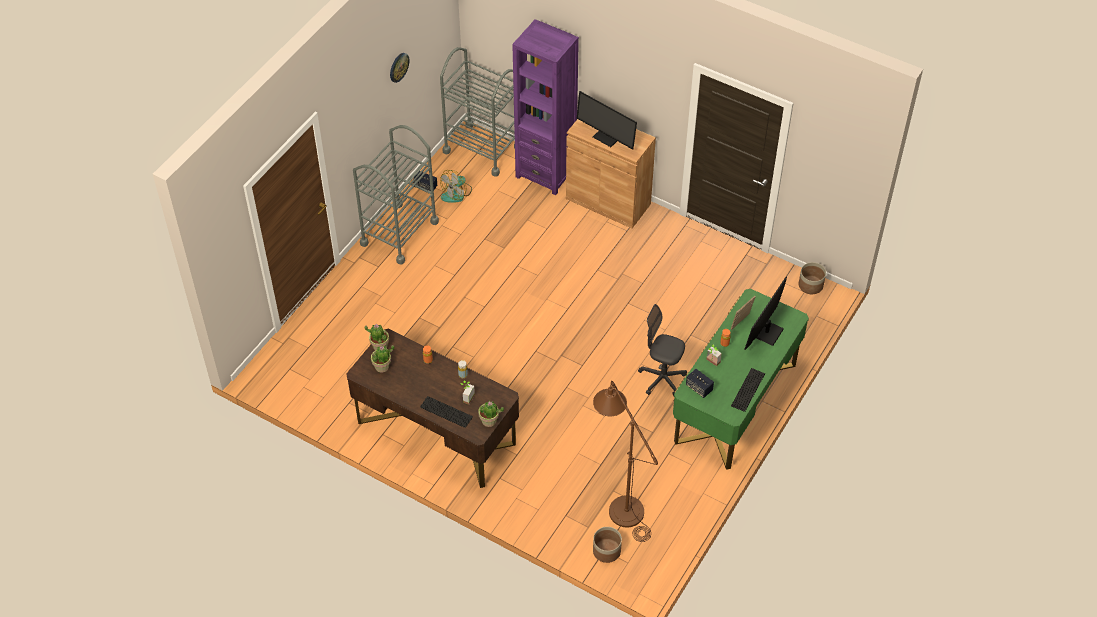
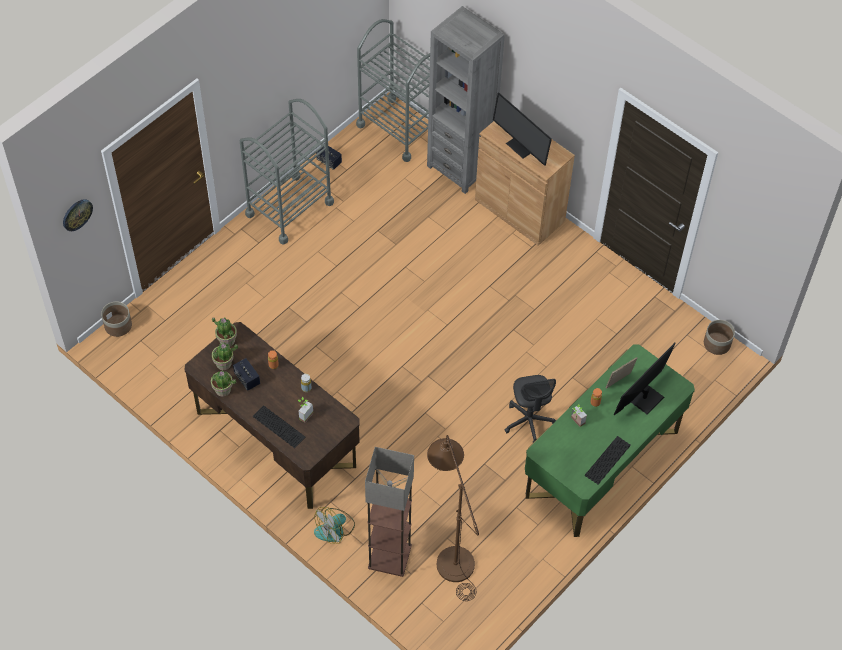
camera: 10 degrees right, 5 degrees up
(398, 67) = (306, 36): wall clock -> wall clock (77, 214)
(456, 193) = (360, 174): fan -> fan (335, 529)
(489, 421) = (321, 445): potted plant -> potted plant (223, 390)
(546, 173) = (460, 167): purple bookcase -> grey bookcase
(564, 516) = (389, 557): none -> floor lamp
(606, 551) = (424, 604): planter -> planter (118, 326)
(662, 379) = (529, 422): grey office chair -> grey office chair turned 135 degrees counterclockwise
(699, 388) = (555, 448): speaker -> speaker (247, 379)

